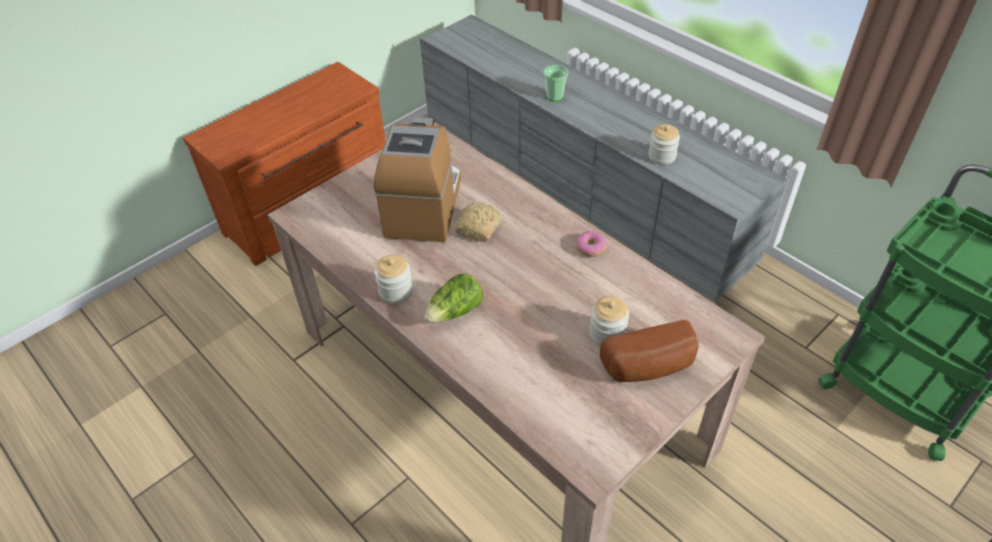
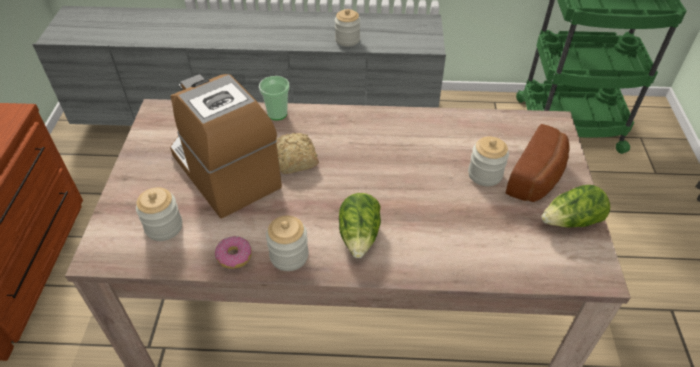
camera: 45 degrees left, 0 degrees up
(347, 220) = (164, 227): none -> jar
(554, 96) = (216, 36): cup -> cup (277, 113)
(590, 248) = (397, 122): donut -> donut (234, 256)
(629, 418) = (571, 221): none -> lettuce

